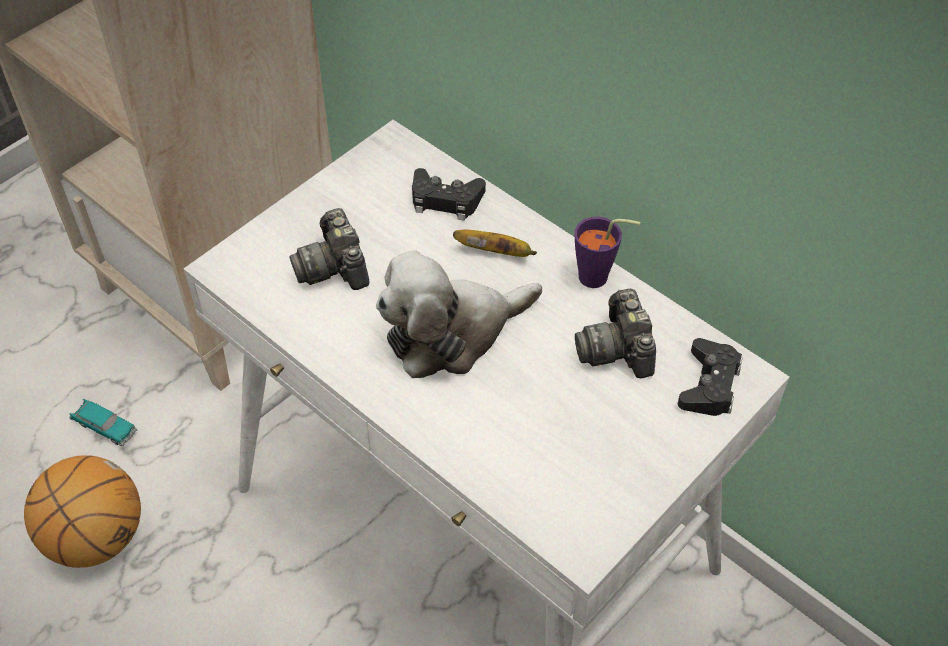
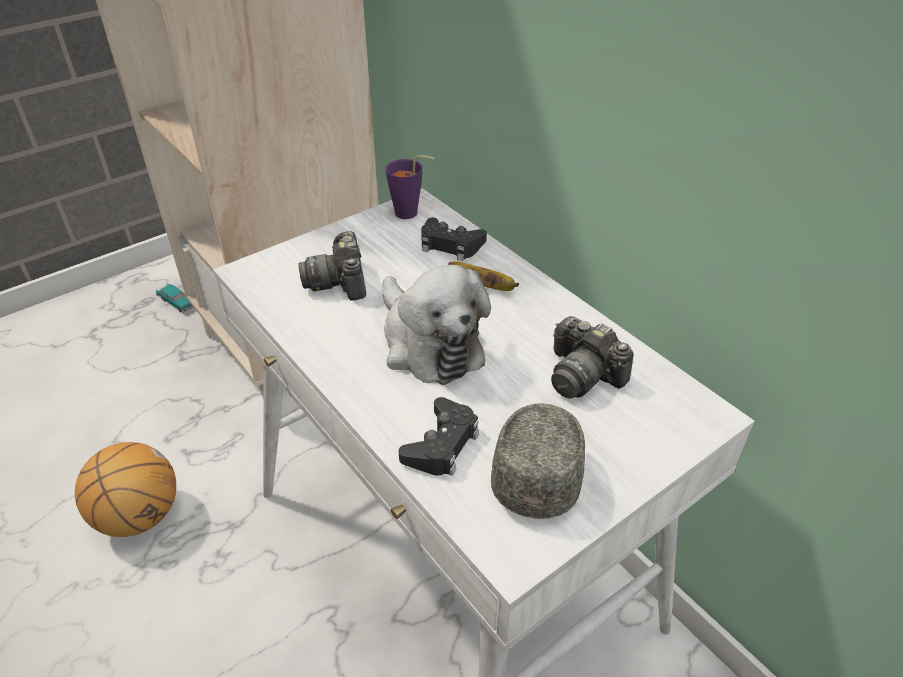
camera: 10 degrees right, 10 degrees down
(104, 426) = (175, 431): toy car -> toy car (177, 302)
(452, 333) = (429, 343): plush toy -> plush toy turned 105 degrees counterclockwise
(591, 459) = (539, 469): none -> grey cap
(600, 278) = (576, 317): purple cup -> purple cup (411, 214)
(617, 349) = (582, 375): camera -> camera turned 45 degrees counterclockwise
(709, 384) = (670, 417): black game controller -> black game controller (442, 444)

